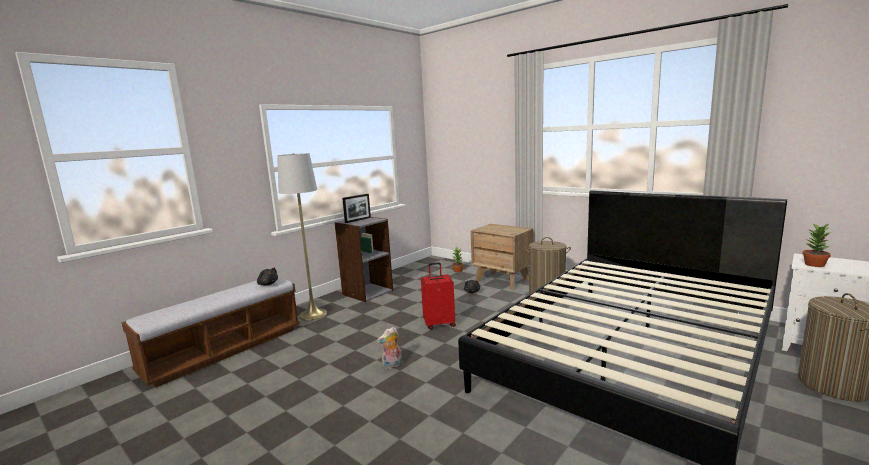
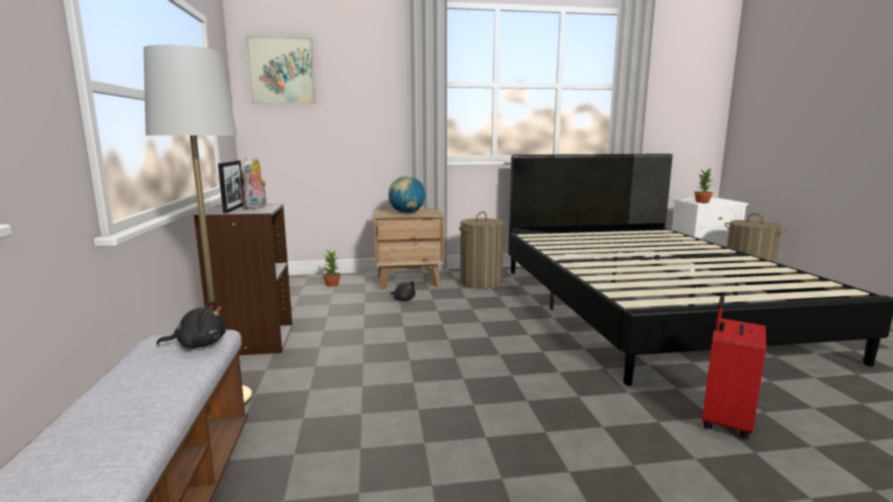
camera: 50 degrees left, 0 degrees up
(392, 365) = (507, 400): plush toy -> plush toy (256, 207)
(439, 324) = (448, 340): red suitcase -> red suitcase (724, 422)
(448, 127) = (281, 70): none -> picture
(499, 230) = (407, 213): none -> globe

